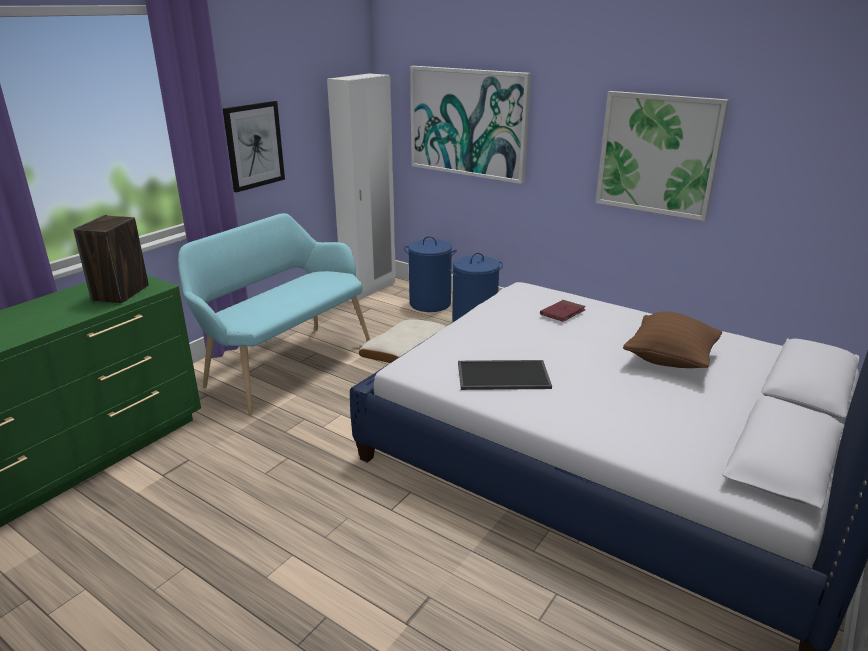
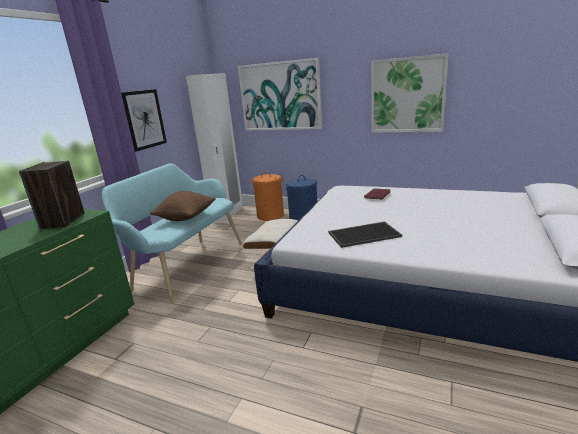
camera: 10 degrees left, 5 degrees down
(430, 303) = (270, 216): blue laundry basket -> orange laundry basket
(670, 360) = (462, 209): brown pillow -> brown pillow (186, 218)

